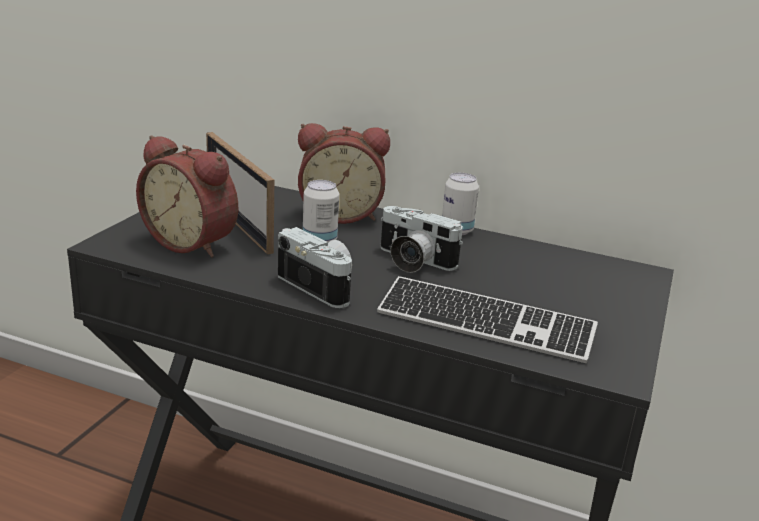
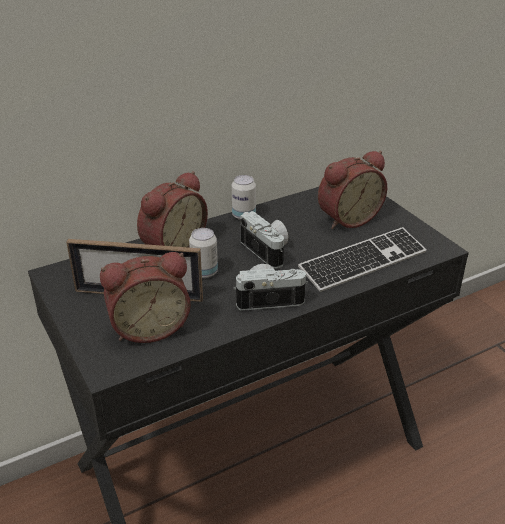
camera: 50 degrees left, 10 degrees up
(412, 261) = (268, 251): camera -> camera turned 105 degrees counterclockwise
(563, 288) = (347, 218): none -> alarm clock

